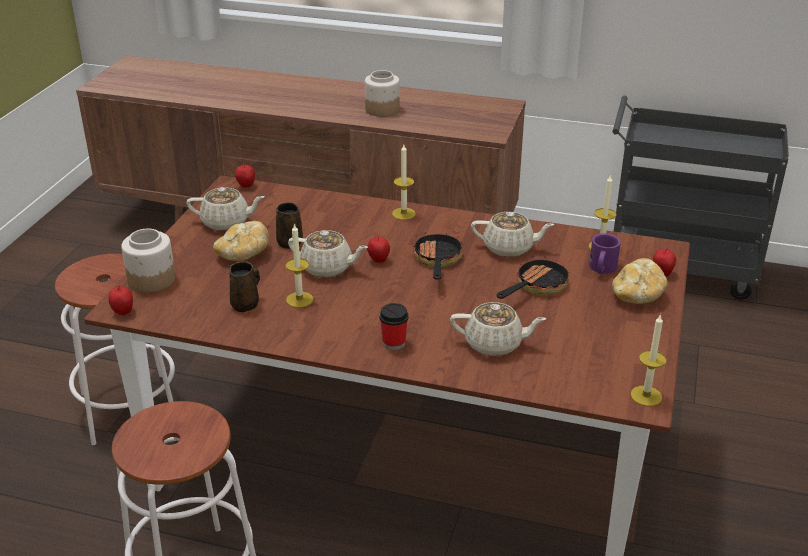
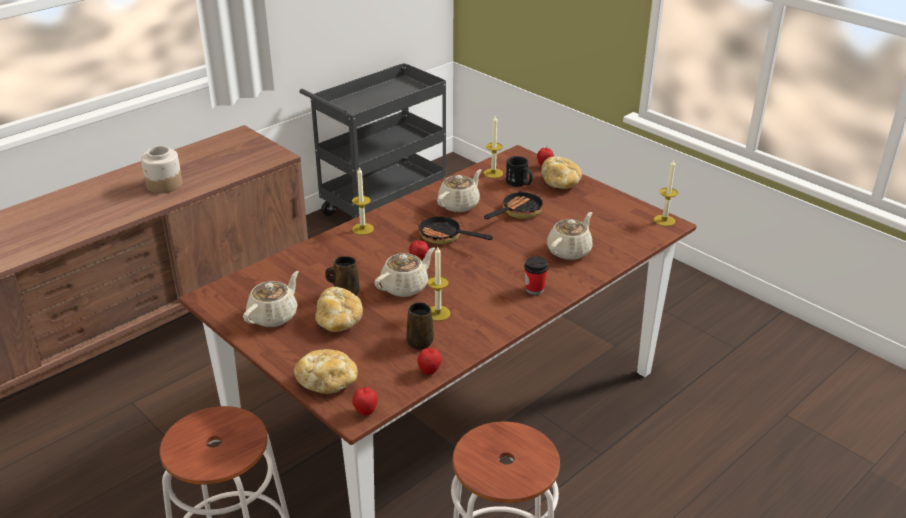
camera: 60 degrees left, 0 degrees up
(152, 280) = (328, 382): jar -> bread
(246, 186) = (221, 288): apple -> apple (429, 371)
(536, 287) = (517, 212): frying pan -> frying pan turned 60 degrees clockwise
(601, 269) = (520, 183): purple mug -> black mug

